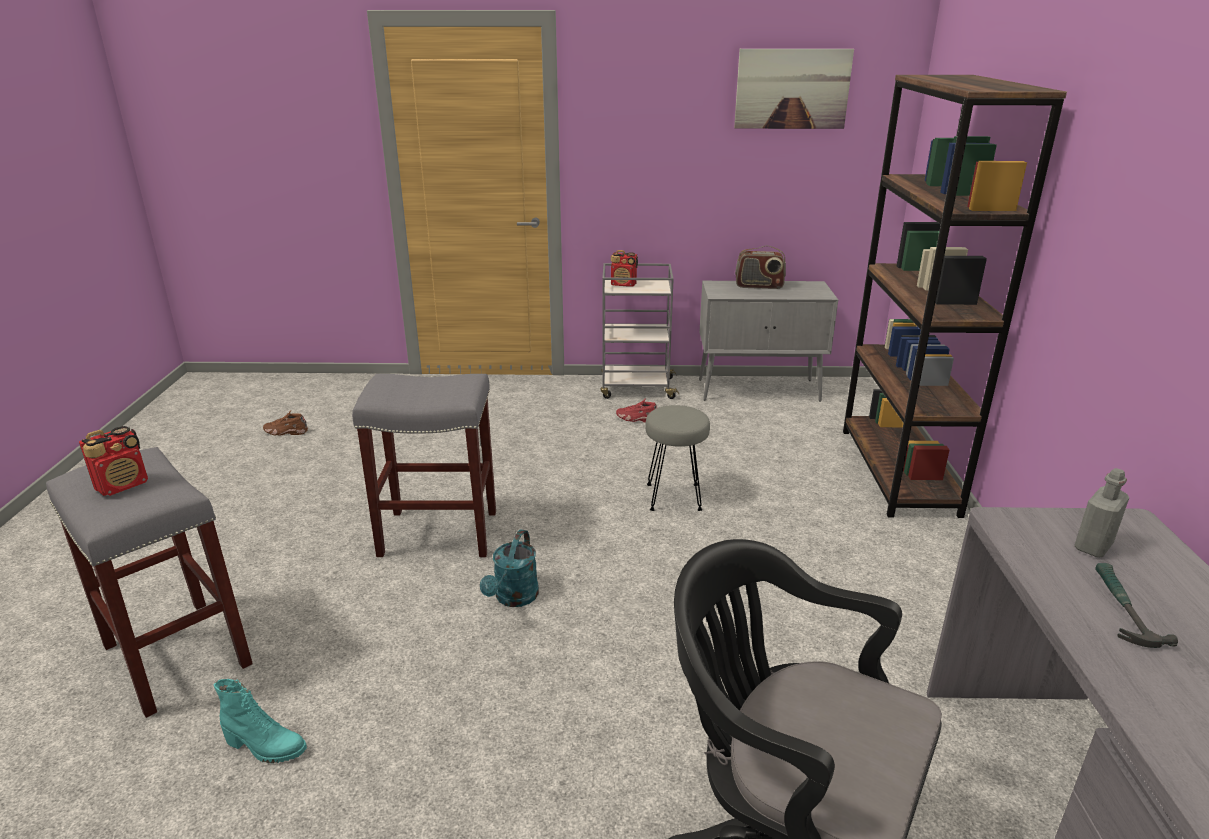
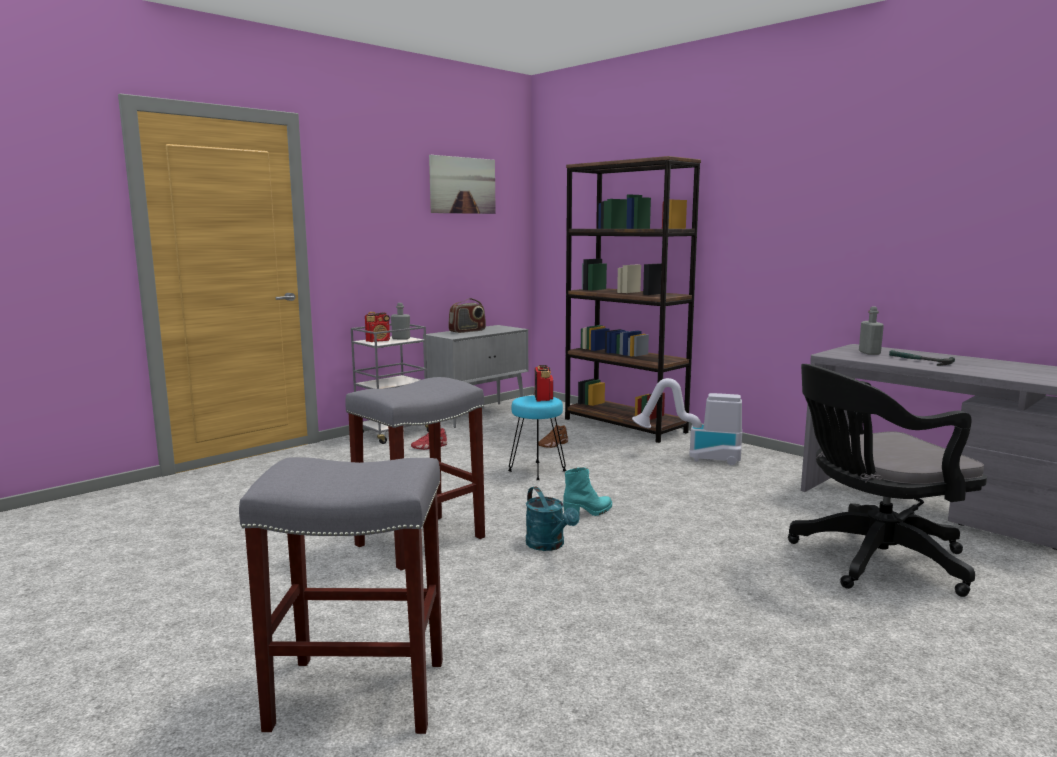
camera: 45 degrees left, 15 degrees down
(123, 485) = (345, 471): radio -> radio (543, 398)
(265, 747) = (561, 685): turquoise boot -> turquoise boot (588, 513)
(285, 432) = (106, 545): brown shoe -> brown shoe (553, 444)
(653, 285) = (401, 338): none -> grey bottle
(674, 496) = (536, 471): grey stool -> turquoise stool
(890, 562) = (695, 457): none -> vacuum cleaner

